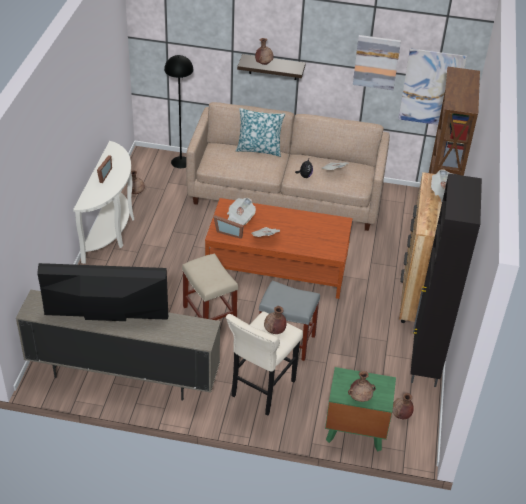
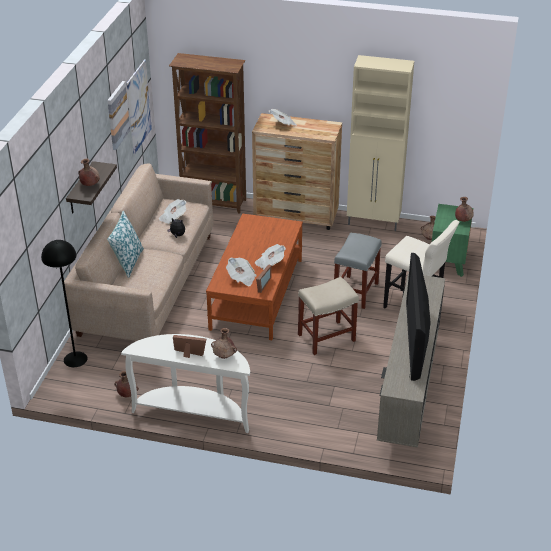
camera: 85 degrees left, 5 degrees down
(274, 331) = (412, 247): brown vase -> brown vase (224, 356)
(424, 363) = (374, 222): black cabinet -> beige cabinet

